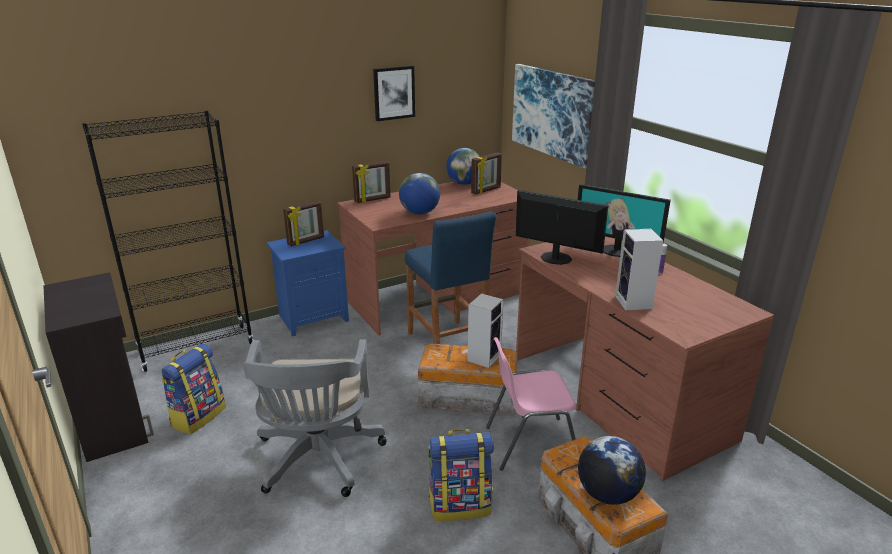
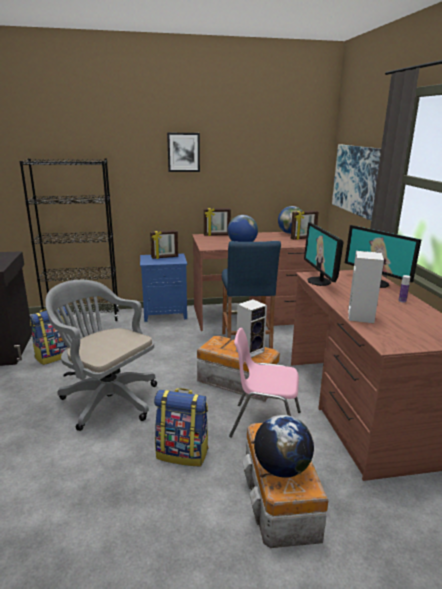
camera: 20 degrees right, 5 degrees down
(318, 461) = (106, 399): grey office chair -> grey office chair turned 105 degrees clockwise
(394, 93) = (241, 160): picture -> picture (183, 152)
(555, 258) = (319, 281): monitor -> monitor turned 150 degrees counterclockwise

